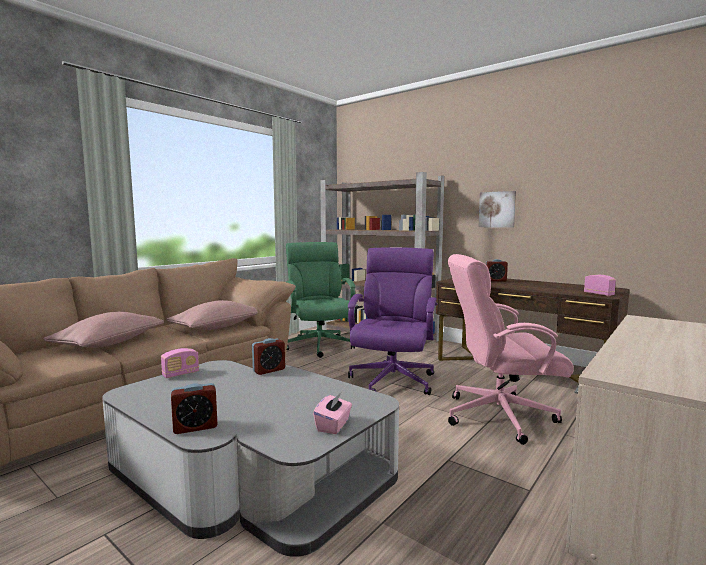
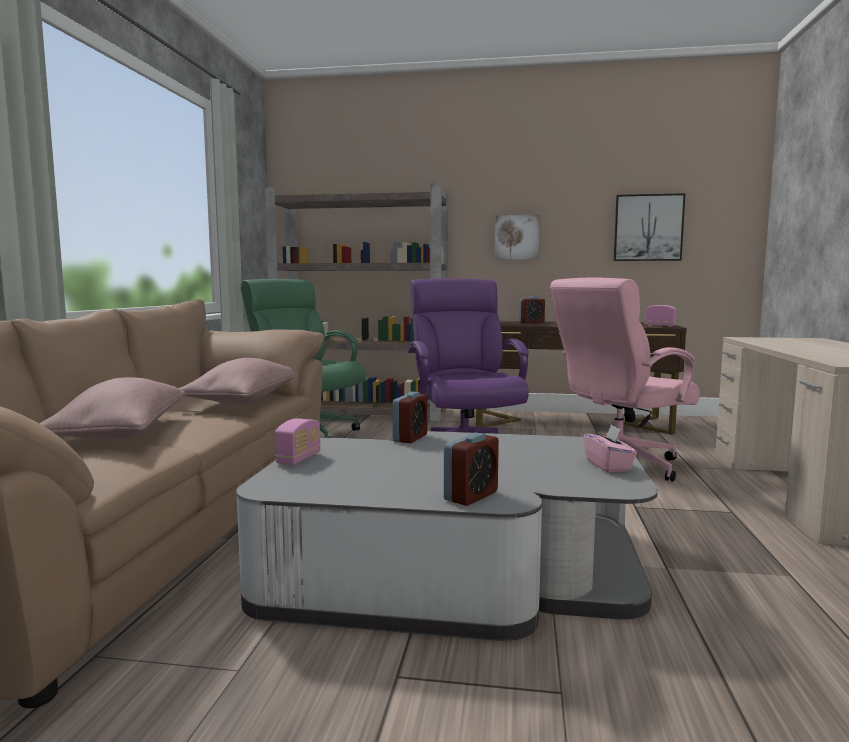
camera: 30 degrees left, 0 degrees up
(616, 200) = (648, 228): none -> picture

